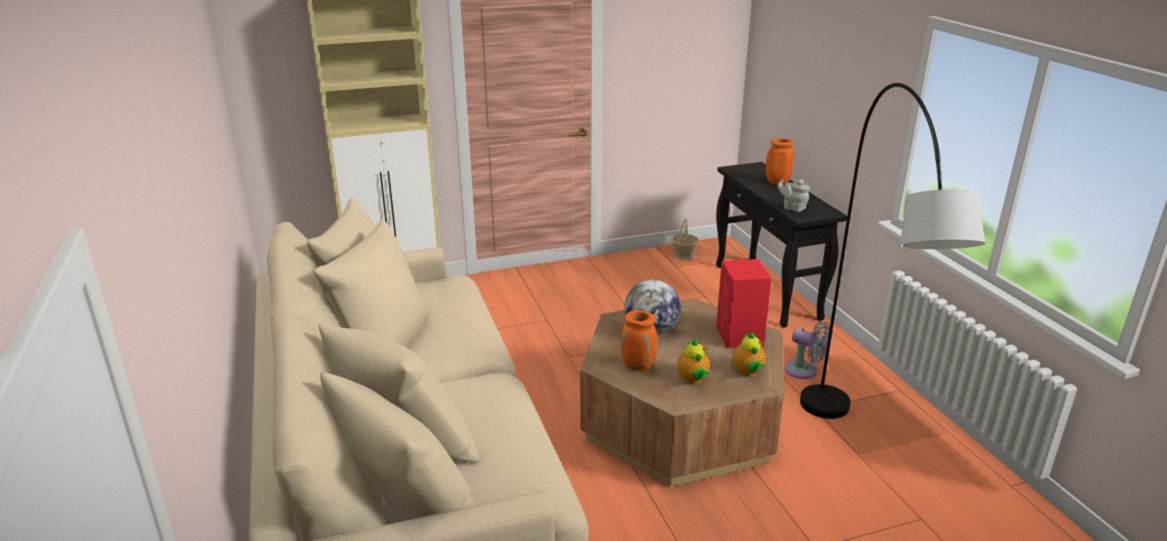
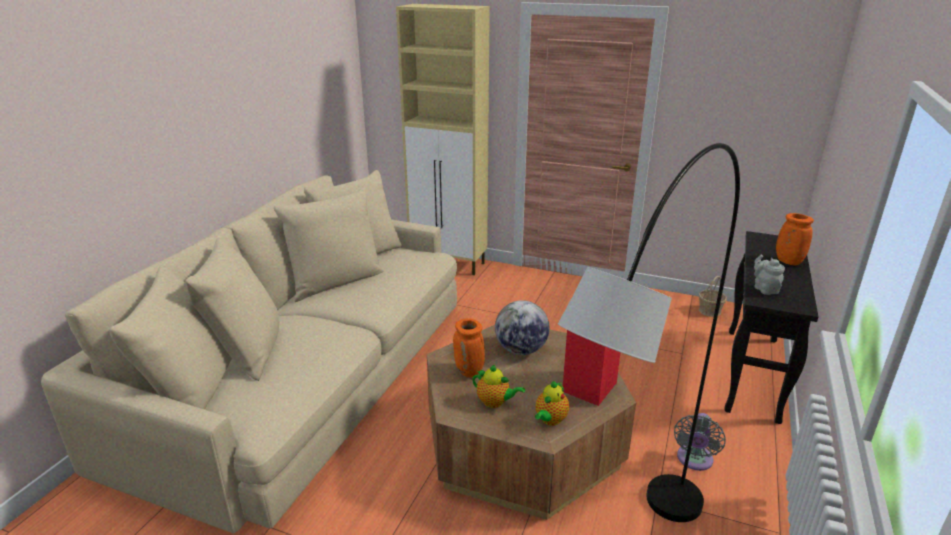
camera: 40 degrees right, 0 degrees up
(693, 379) = (495, 402): teapot -> teapot turned 90 degrees counterclockwise
(804, 371) = (694, 460): grey fan -> grey fan turned 45 degrees clockwise

